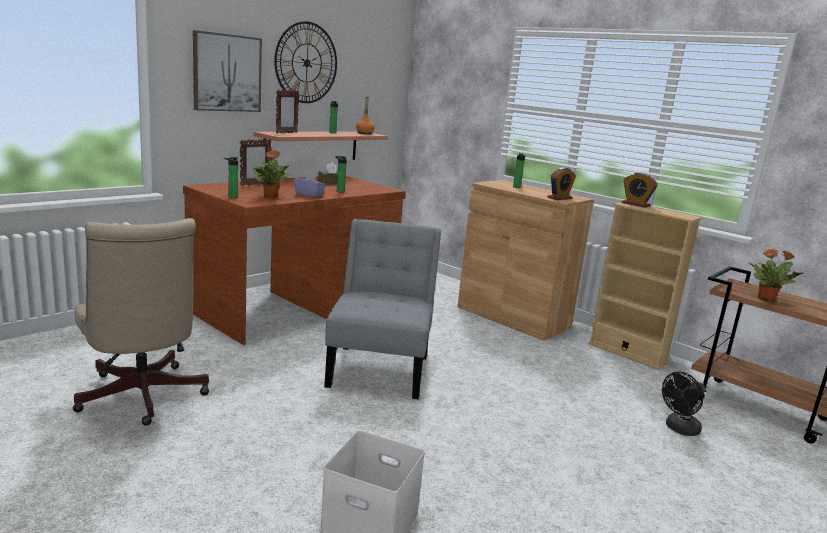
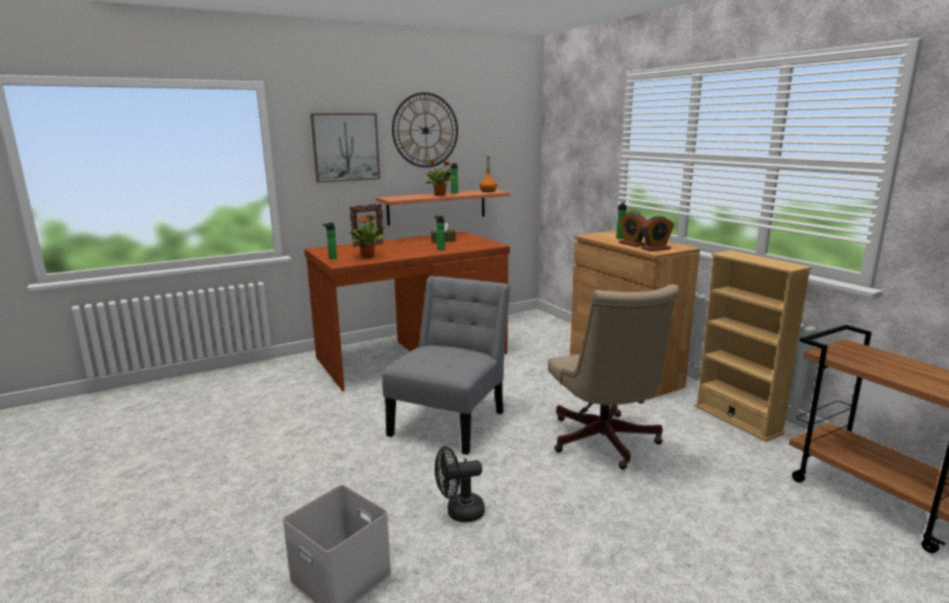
camera: 20 degrees right, 0 degrees up
(142, 399) = (230, 435): beige office chair -> beige office chair (604, 443)
(286, 133) = (404, 197): picture frame -> none
(309, 195) = (406, 253): purple tissue box -> none
(636, 204) = (738, 253): alarm clock -> alarm clock (632, 244)
(679, 429) = (748, 515): black fan -> black fan (459, 512)
(766, 299) = (873, 367): potted plant -> potted plant (440, 195)

